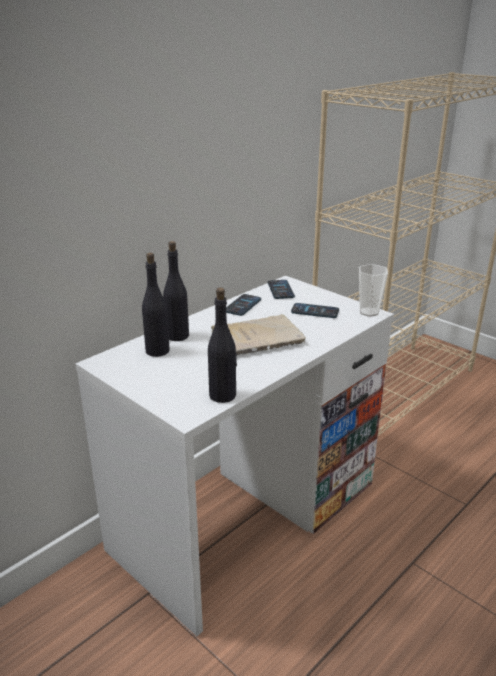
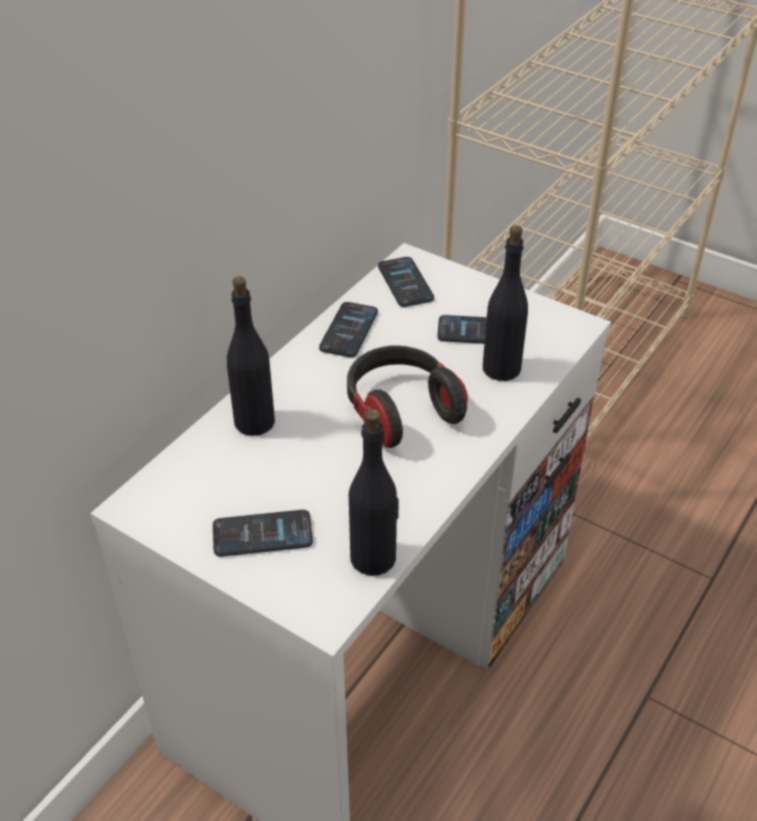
camera: 10 degrees left, 15 degrees up
(157, 350) = (229, 463): black bottle -> black bottle (501, 368)
(164, 380) = (262, 534): none -> phone
(260, 338) = (400, 410): beige book -> headphones
(369, 312) = (569, 323): cup -> none

